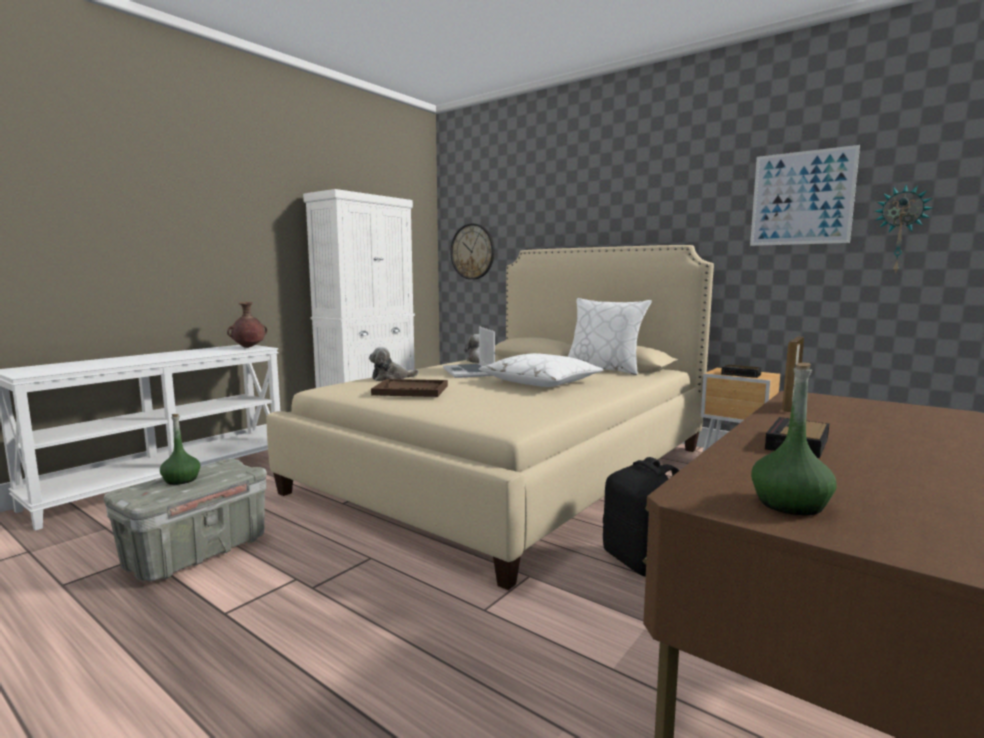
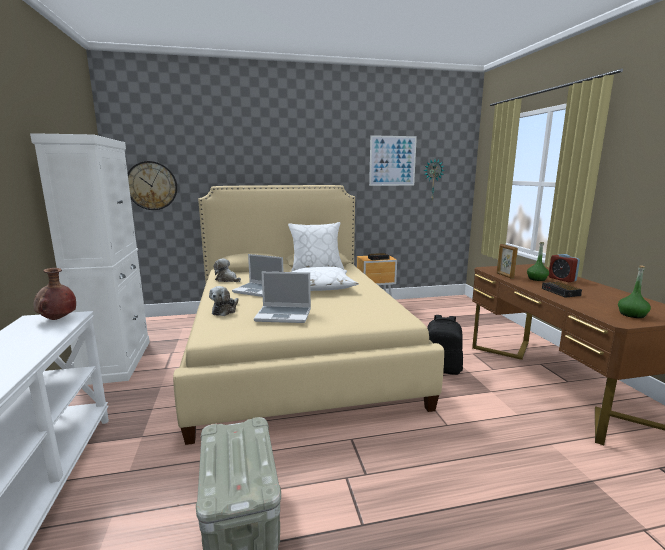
camera: 50 degrees left, 5 degrees up
(181, 480) = (233, 460): green bottle -> green bottle (536, 279)
(411, 390) = (284, 315): brown tray -> laptop
(916, 437) = (562, 279): none -> alarm clock

